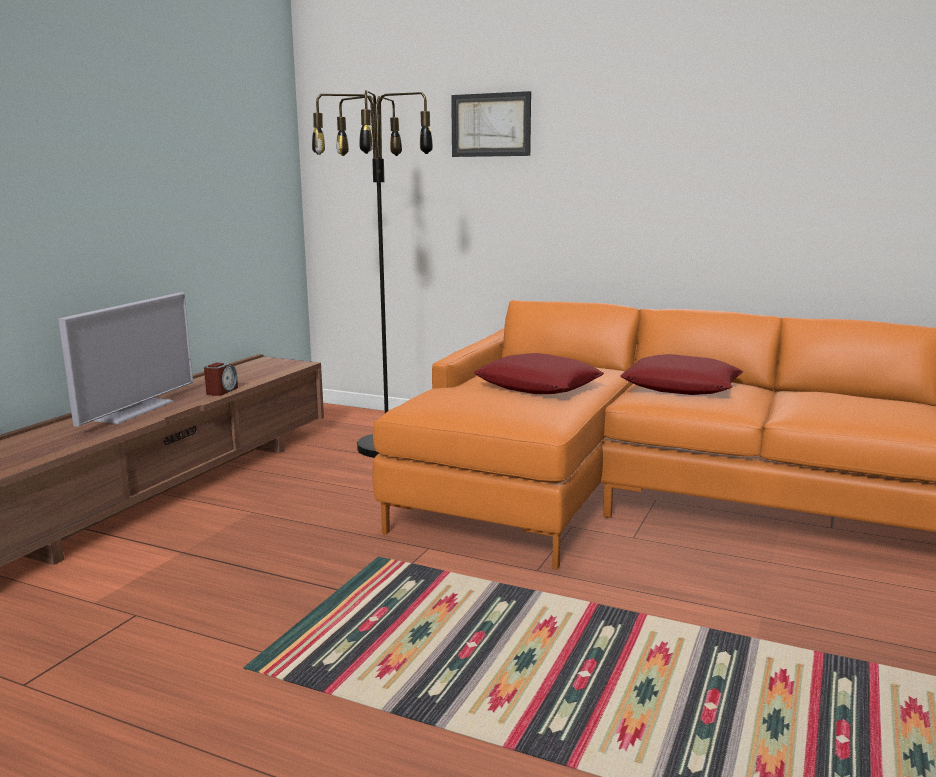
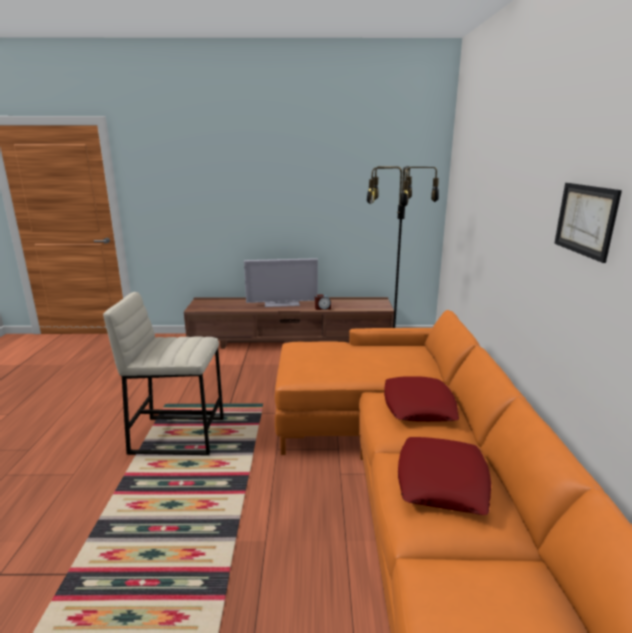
camera: 65 degrees right, 5 degrees up
(405, 663) = (178, 435): none -> beige stool
(491, 125) = (493, 186): picture -> picture (585, 220)
(538, 385) = (360, 362): red pillow -> red pillow (442, 481)

